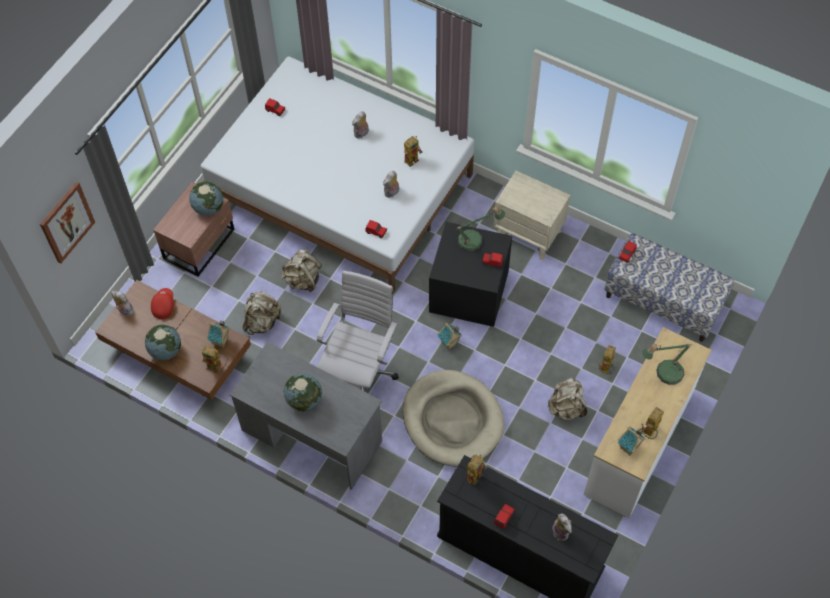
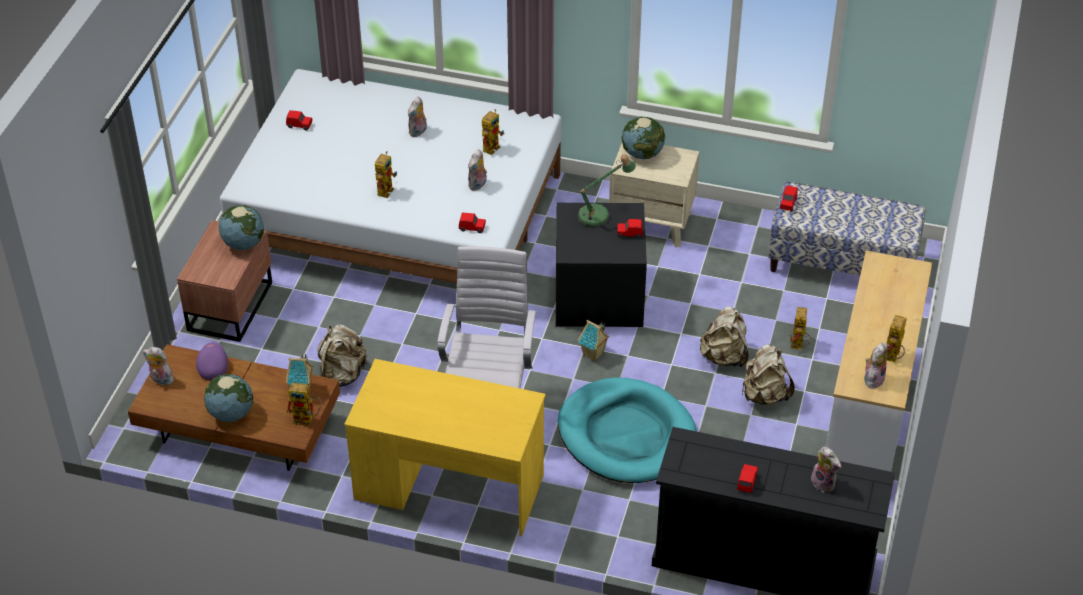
camera: 15 degrees left, 15 degrees down
(66, 222) = (86, 242): picture -> none
(163, 306) = (212, 366): red cap -> purple cap
(303, 280) = (381, 321): beige backpack -> beige backpack (724, 357)
(304, 400) = (445, 411): globe -> globe (642, 154)
(312, 435) = (449, 487): grey desk -> yellow desk
(452, 420) = (626, 435): beige dog bed -> turquoise dog bed
(475, 473) = (694, 443): toy robot -> toy robot (385, 189)
(628, 448) = (873, 378): toy house -> plush toy
(664, 372) = (886, 295): table lamp -> none

